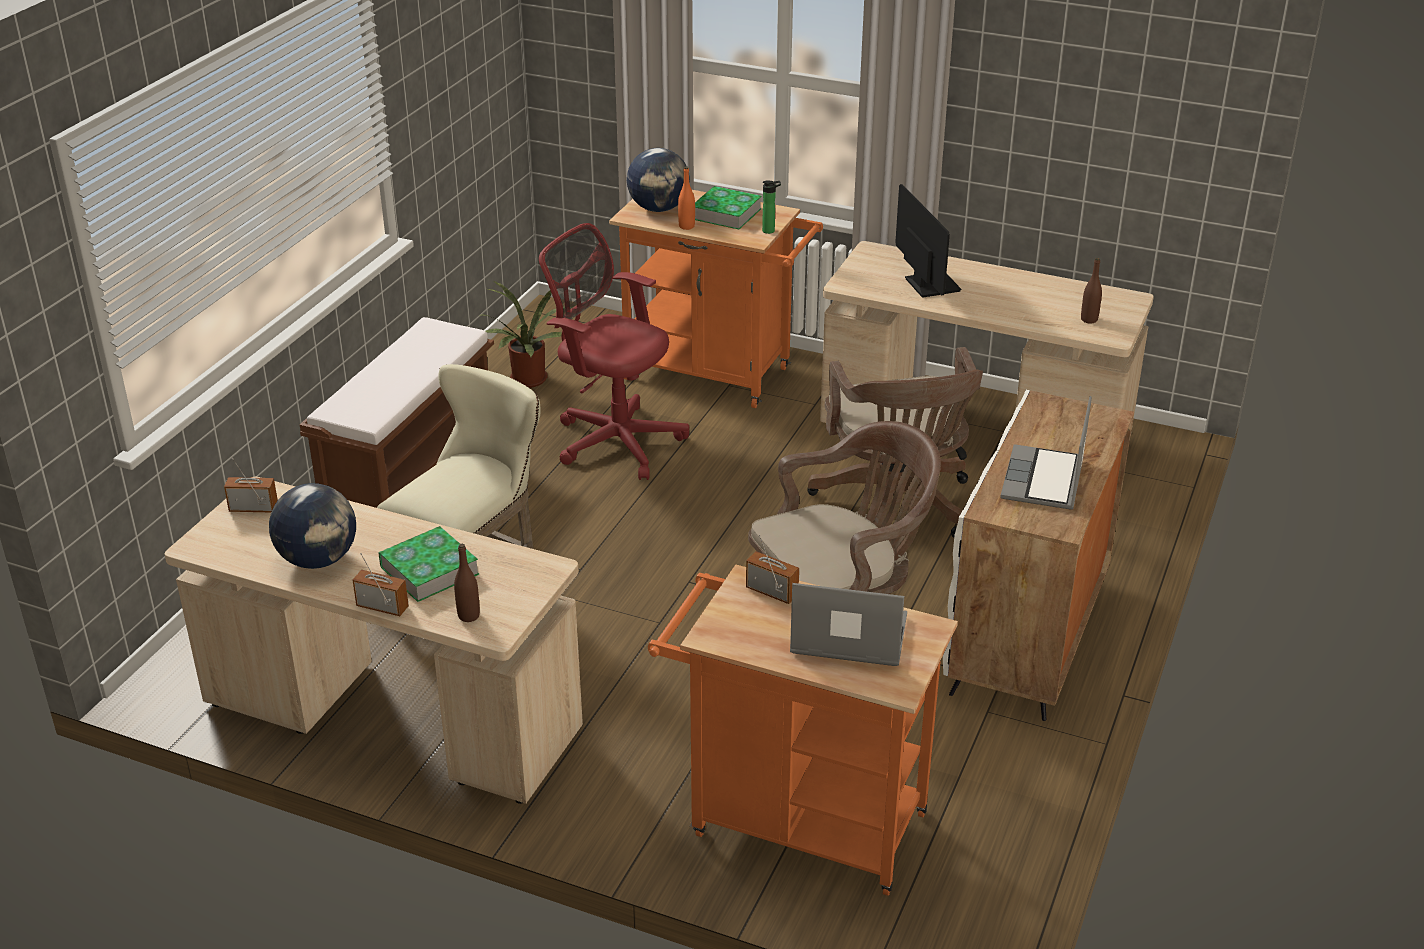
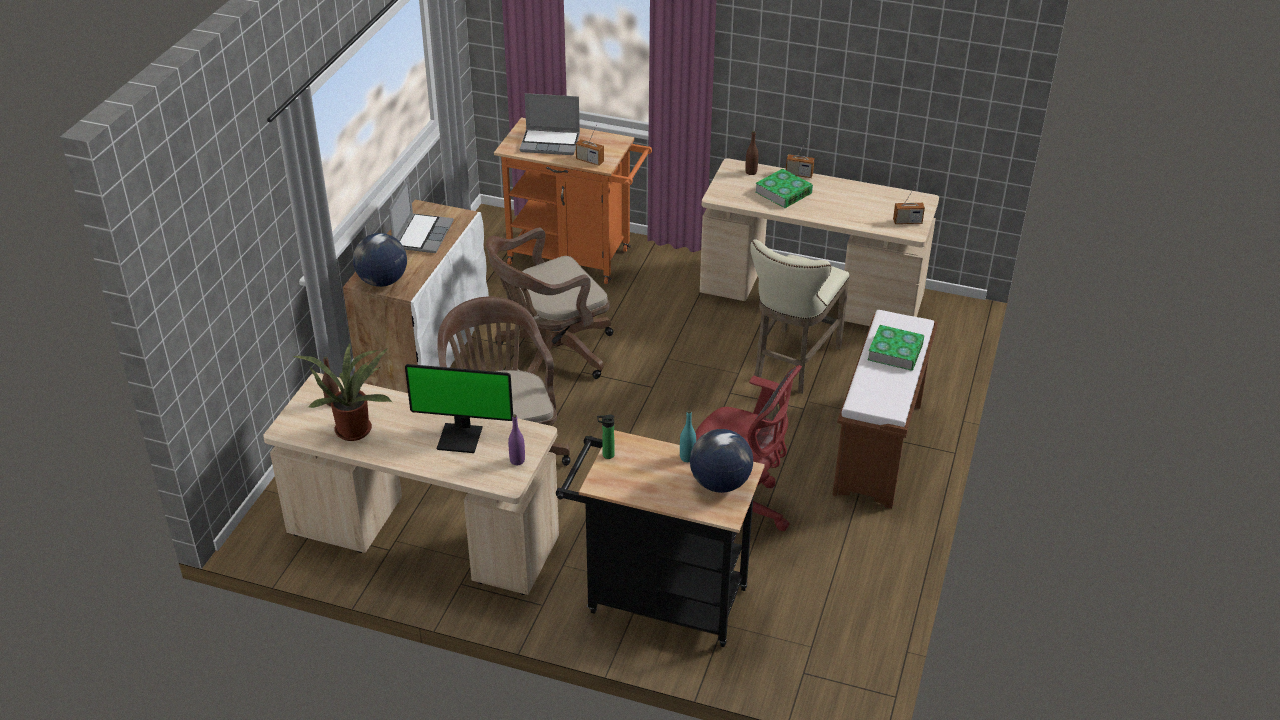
camera: 175 degrees right, 5 degrees up
(318, 560) = (848, 195): globe -> globe (382, 281)
(527, 382) = (836, 579): potted plant -> potted plant (355, 427)
(686, 226) = (687, 457): orange bottle -> turquoise bottle
(717, 375) = (658, 599): orange cart -> black cart
(726, 213) = (652, 479): book -> book (895, 352)
(864, 265) = (517, 460): none -> purple bottle
(929, 285) = (461, 437): monitor -> monitor turned 60 degrees counterclockwise

